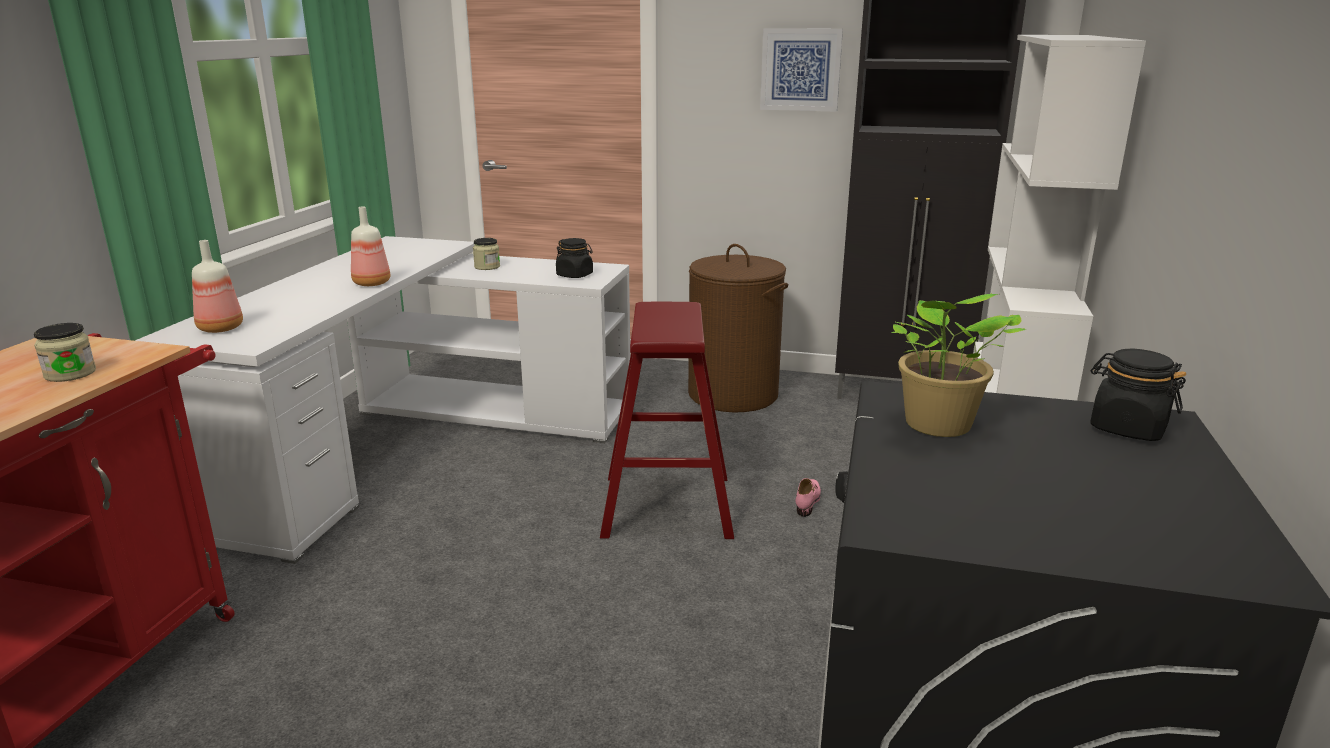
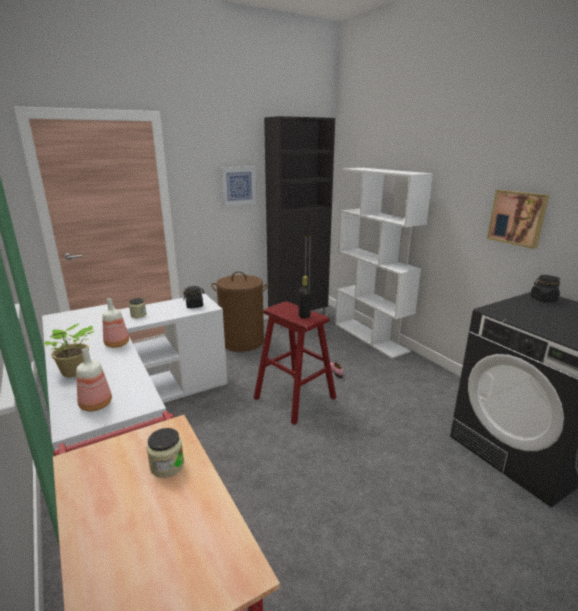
camera: 45 degrees left, 0 degrees up
(667, 328) = (304, 316): none -> black bottle
(937, 426) = (522, 315): potted plant -> potted plant (74, 372)
(1225, 174) = (517, 218): none -> picture

